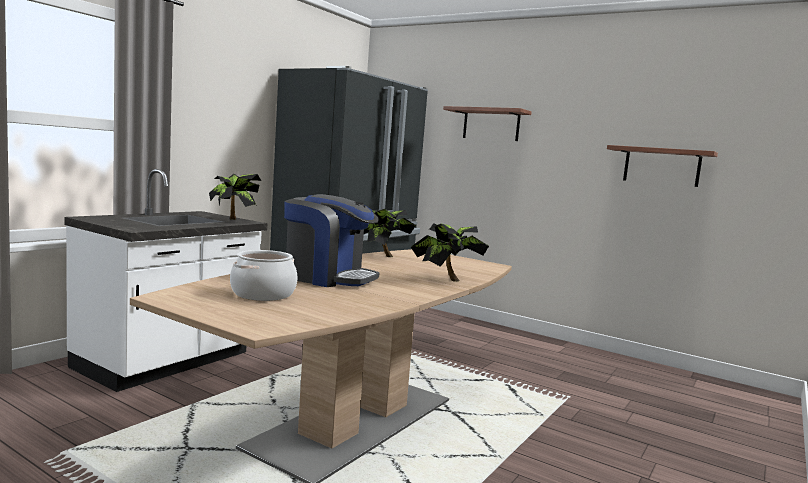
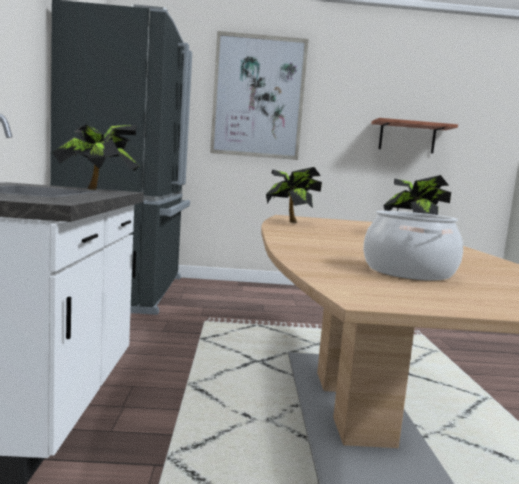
camera: 35 degrees left, 0 degrees up
(328, 277) = (355, 246): coffee machine -> none
(491, 124) = (258, 97): shelf -> picture

